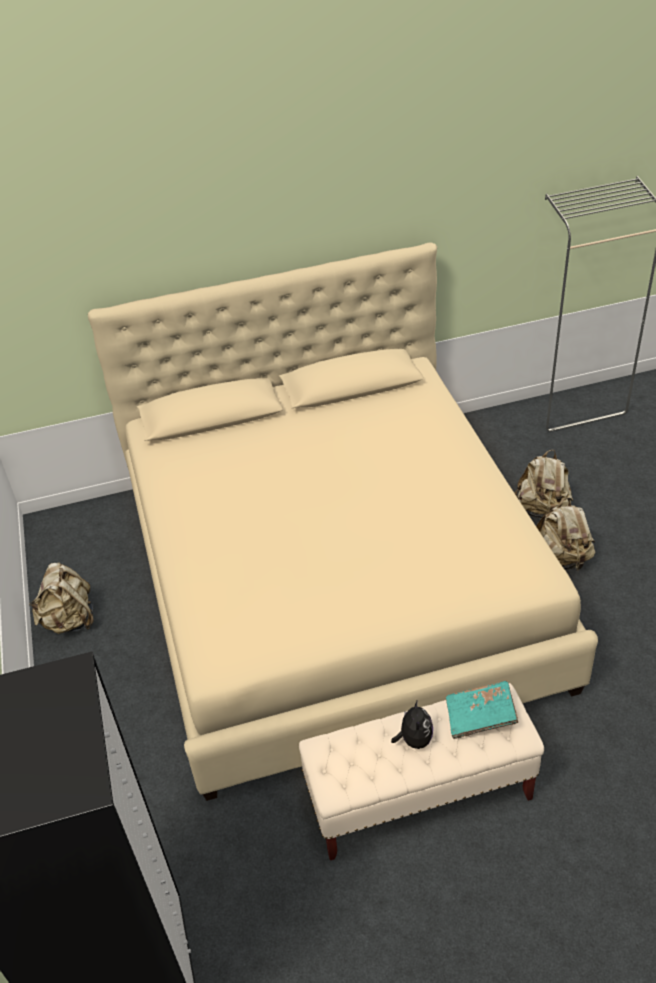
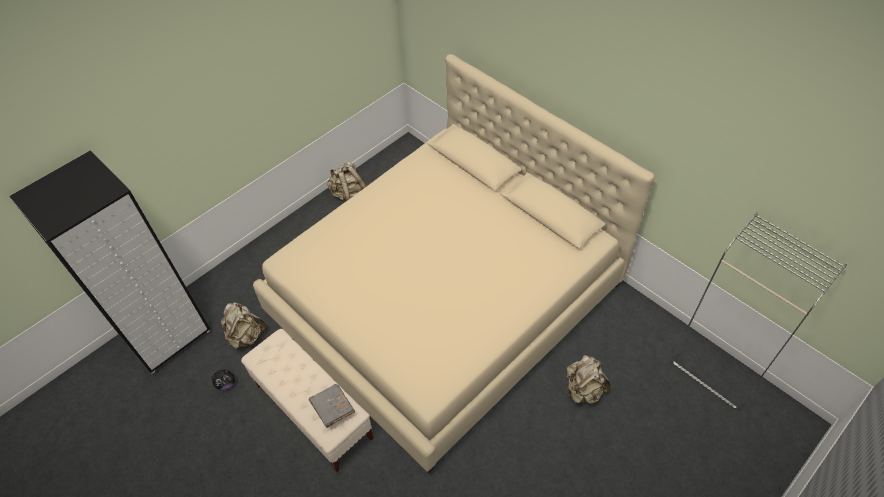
camera: 60 degrees right, 10 degrees up
(414, 739) = (302, 381): plush toy -> plush toy (226, 384)
(480, 716) = (332, 408): turquoise book -> grey book
(559, 559) = (541, 418): beige backpack -> beige backpack (246, 336)

